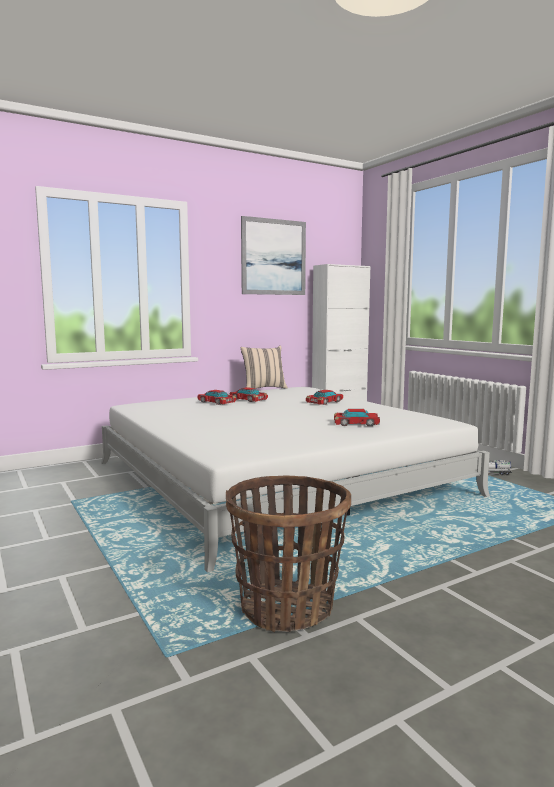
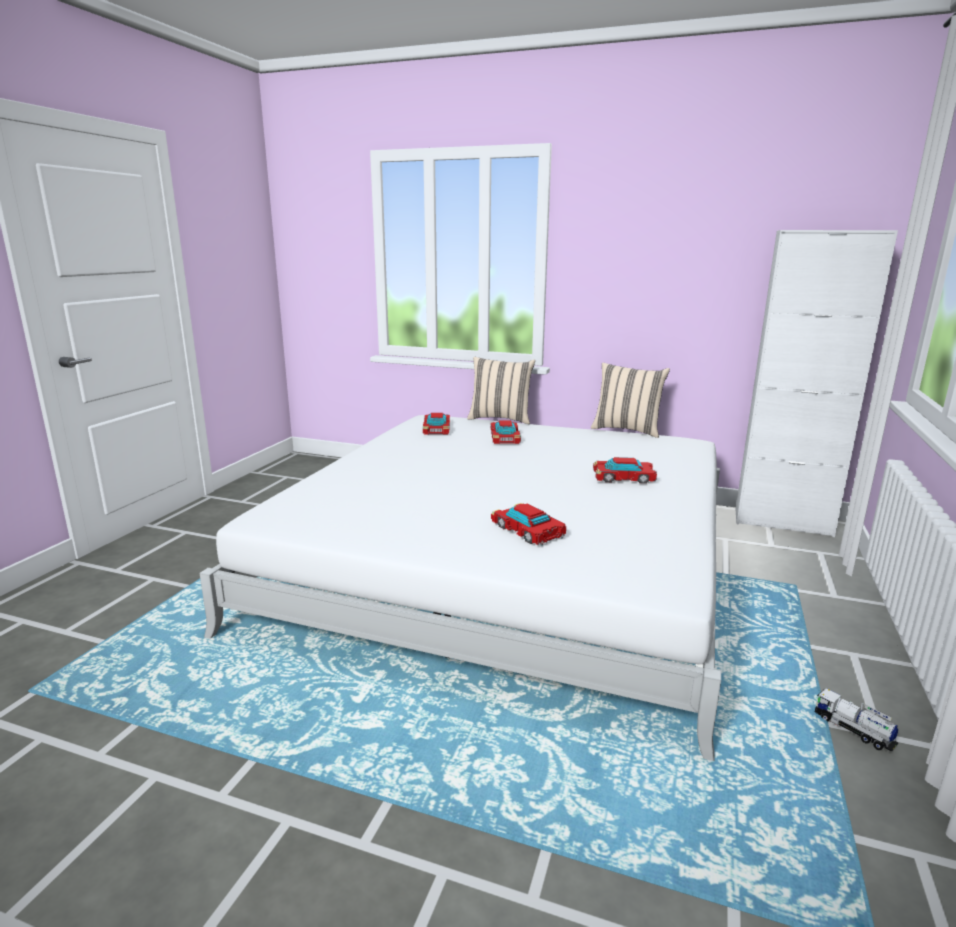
camera: 50 degrees right, 10 degrees up
(178, 397) = (500, 419): none -> beige pillow
(248, 399) = (546, 444): toy car -> toy car (437, 429)
(273, 257) = (696, 218): picture -> none
(287, 607) = (156, 716): basket -> none

